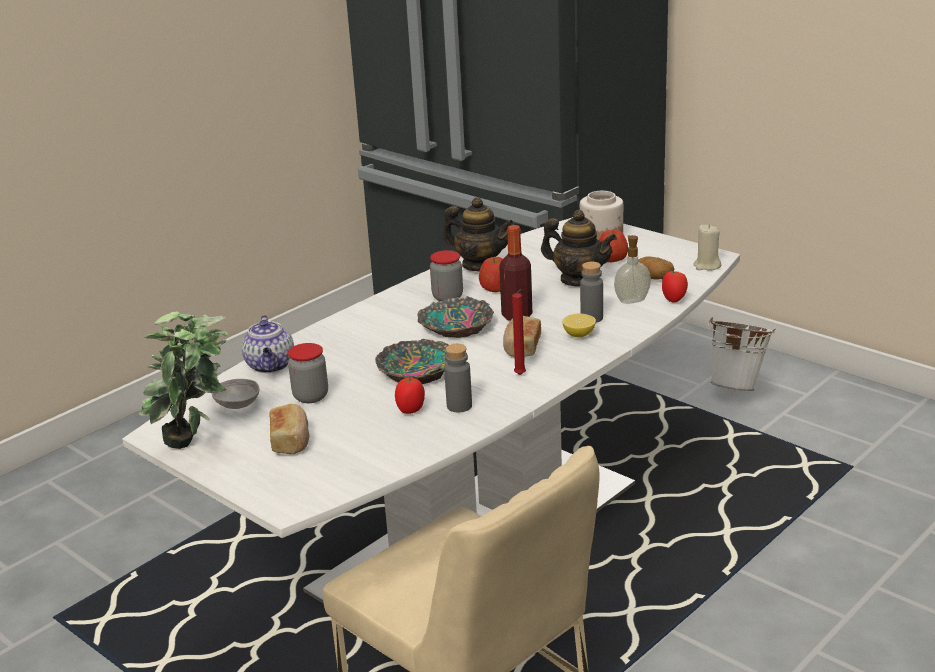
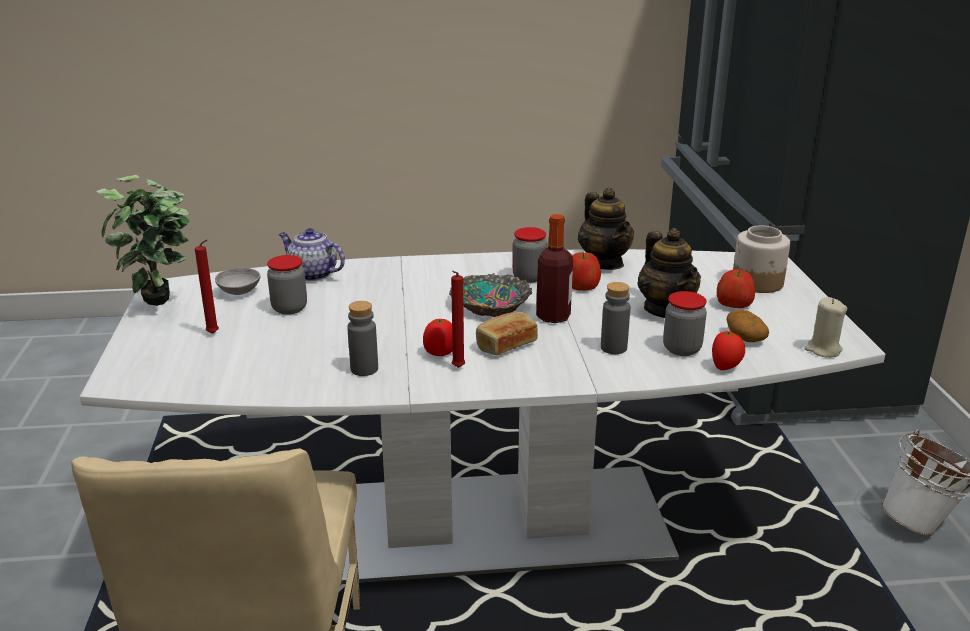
camera: 40 degrees right, 0 degrees up
(271, 366) = (312, 274): teapot -> teapot turned 90 degrees clockwise
(291, 440) = (214, 334): bread -> red candle
(411, 410) = (327, 354): tomato -> tomato (440, 353)
(418, 370) = (394, 325): bowl -> none
(579, 335) = (573, 357): lemon -> none
(631, 300) = (682, 349): soap dispenser -> jar

